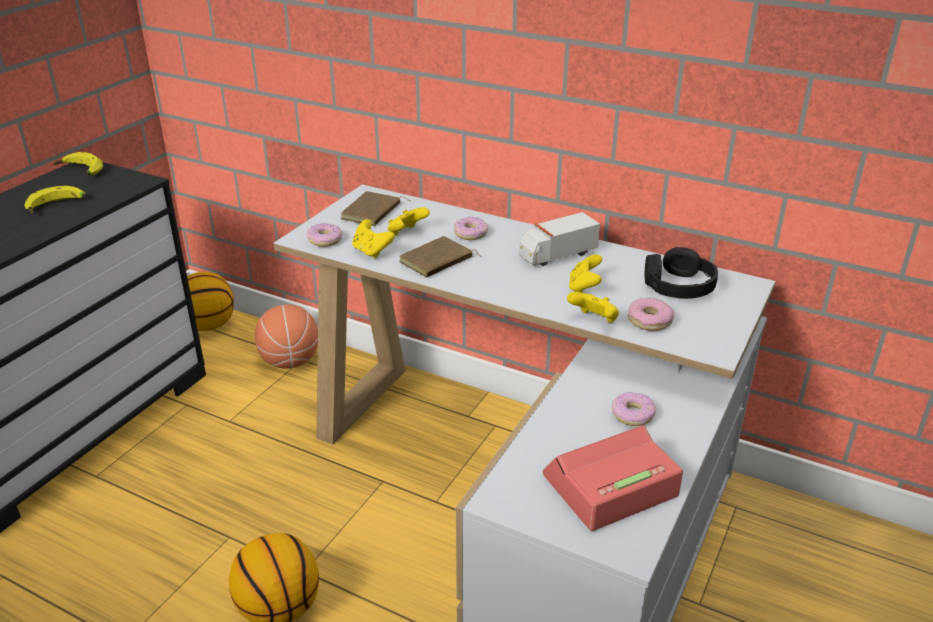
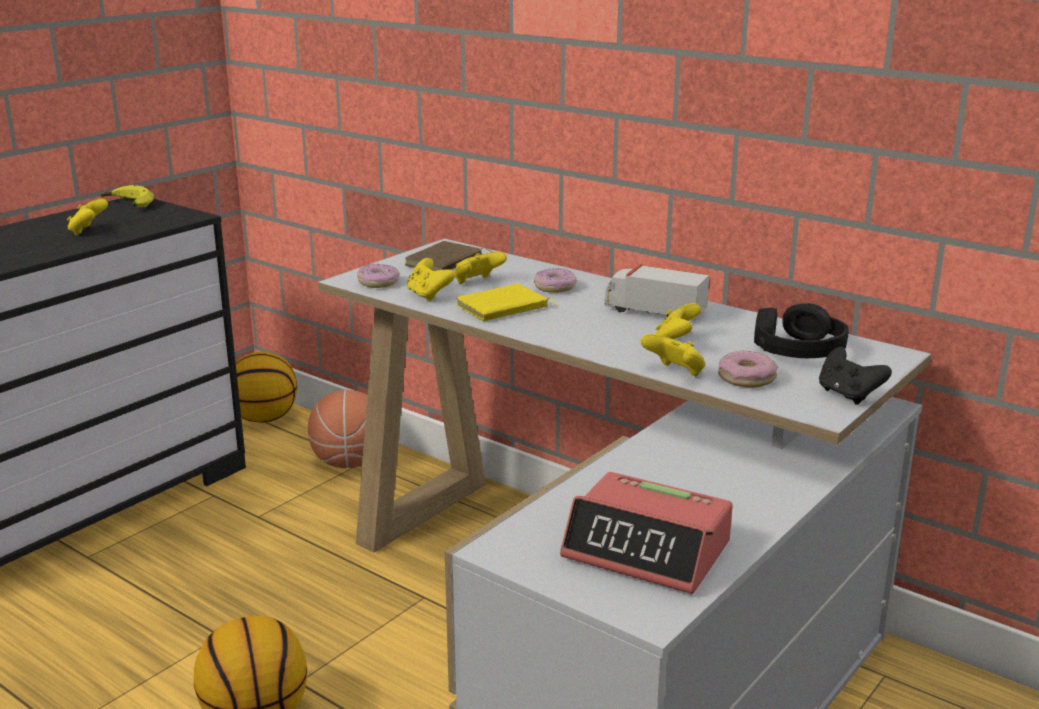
camera: 10 degrees right, 10 degrees down
(57, 207) = (88, 231): banana -> yellow game controller
(437, 261) = (503, 309): brown book -> yellow book
(557, 255) = (653, 312): toy truck -> toy truck turned 45 degrees clockwise
(609, 487) = (647, 550): alarm clock -> alarm clock turned 135 degrees counterclockwise
(632, 414) = (705, 483): donut -> none
(729, 331) = (848, 395): none -> black game controller

